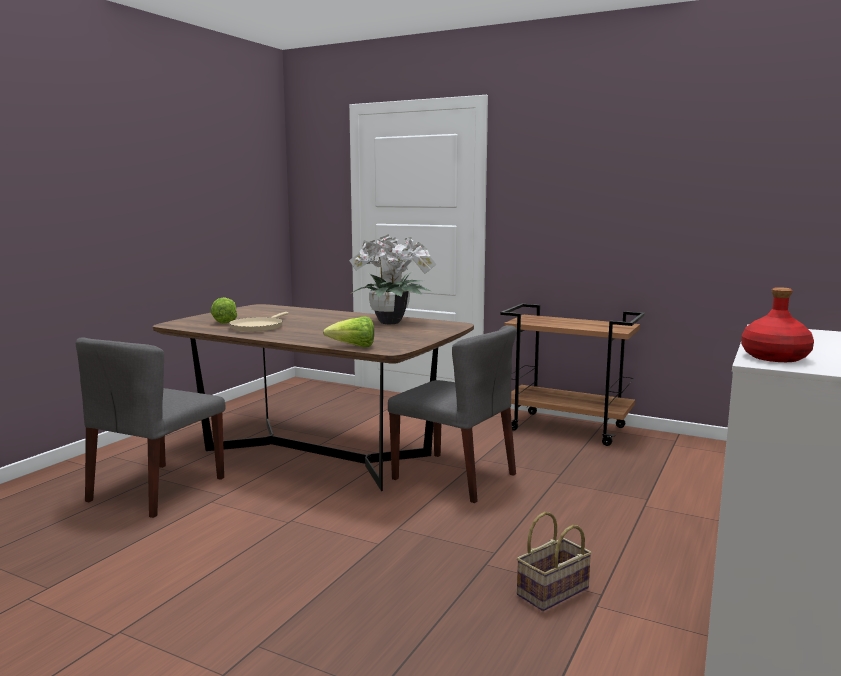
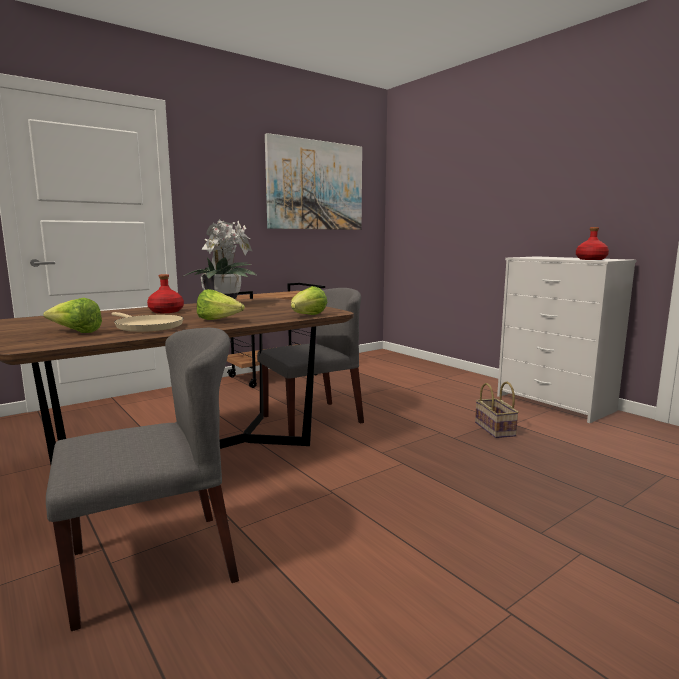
camera: 65 degrees left, 0 degrees up
(157, 490) = (154, 564): grey chair -> grey chair turned 75 degrees counterclockwise
(302, 333) = (219, 320): none -> lettuce
(335, 318) = (166, 311): none -> red bottle
(692, 171) = (315, 185): none -> picture

